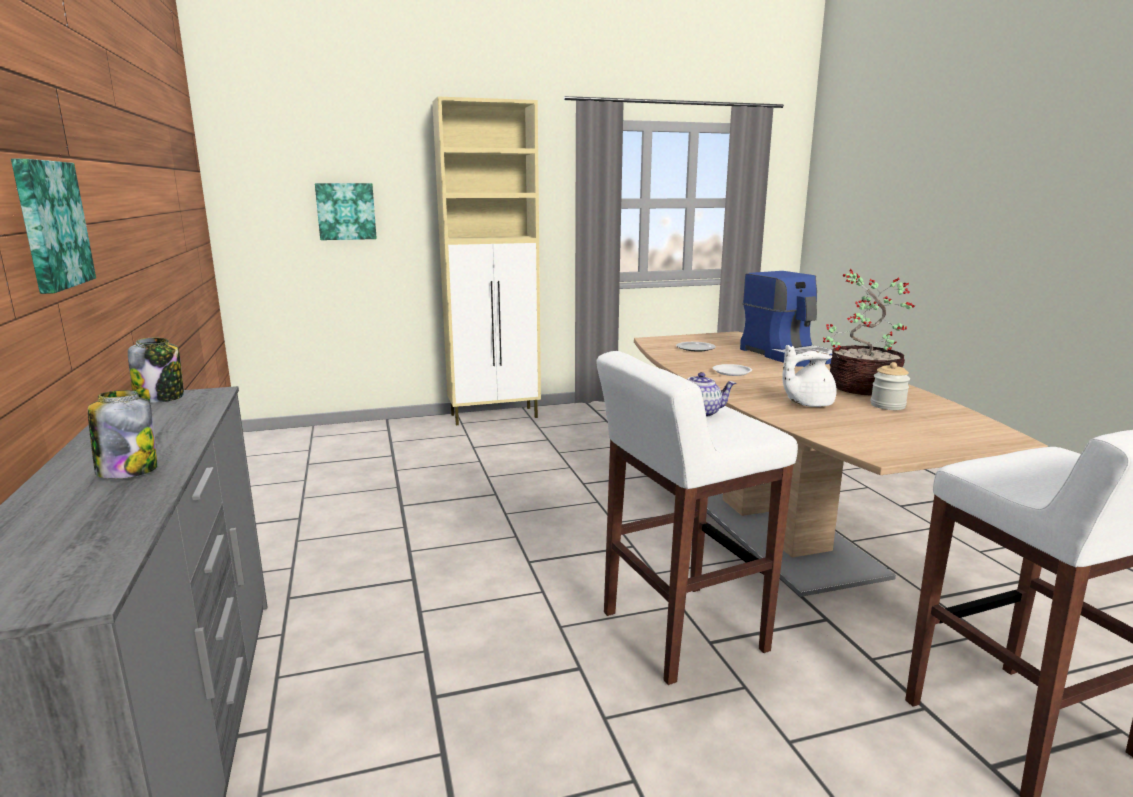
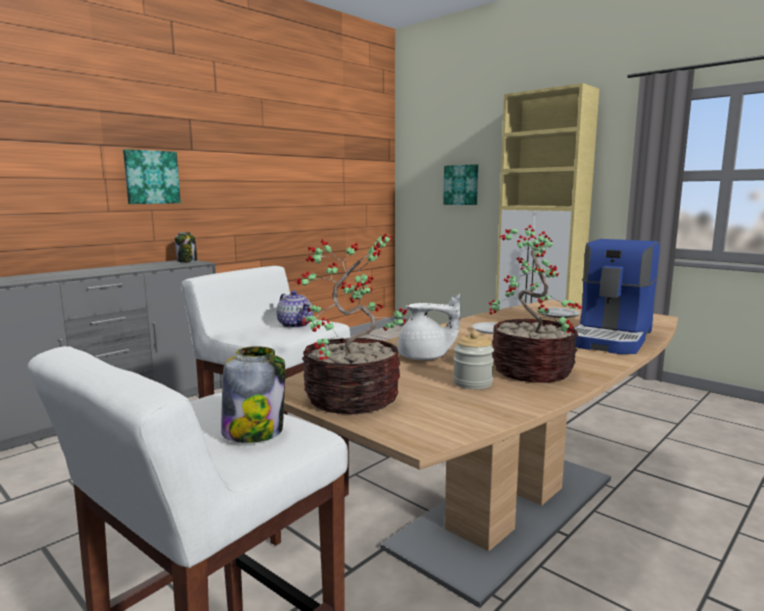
camera: 60 degrees right, 5 degrees down
(127, 471) = (86, 273): jar -> jar (254, 431)
(807, 404) = (425, 358): white teapot -> white teapot turned 150 degrees clockwise
(914, 440) = (354, 398): none -> potted plant

